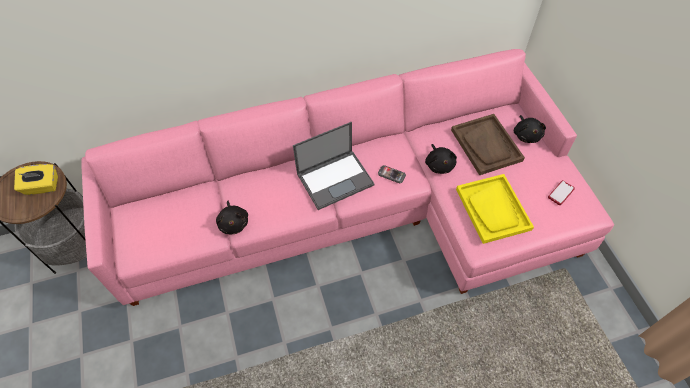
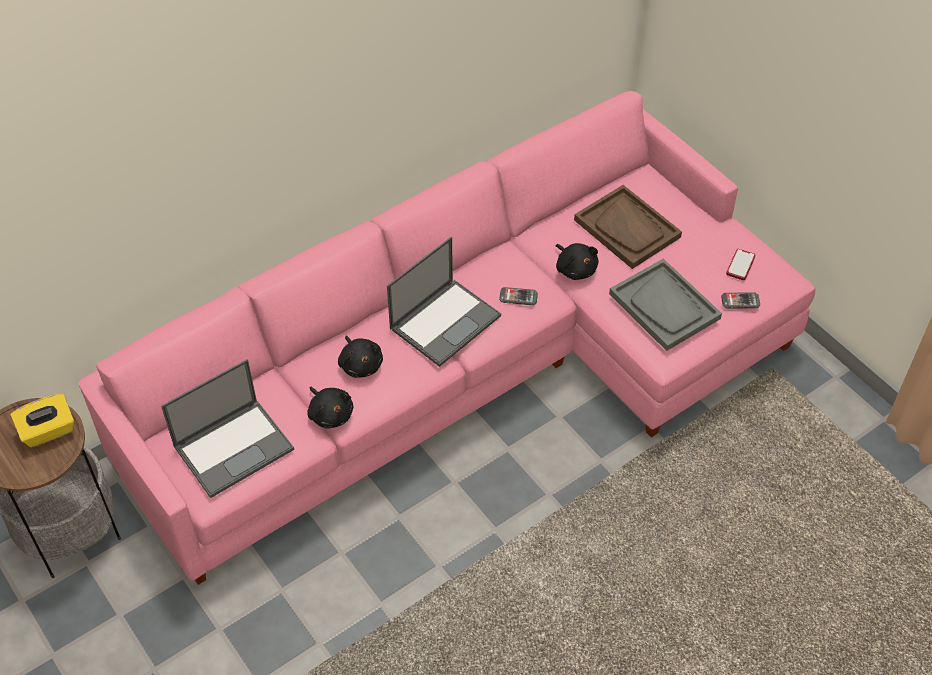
camera: 20 degrees left, 5 degrees down
(162, 228) = (234, 447): none -> laptop
(493, 209) = (664, 306): yellow tray -> grey tray
(526, 135) = (673, 203): black plush toy -> black plush toy (360, 364)
(551, 220) = (740, 301): none -> phone

